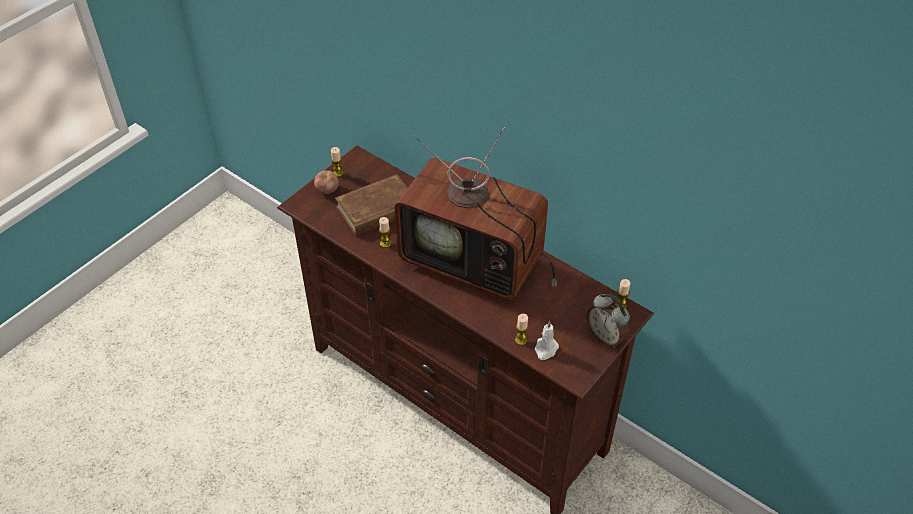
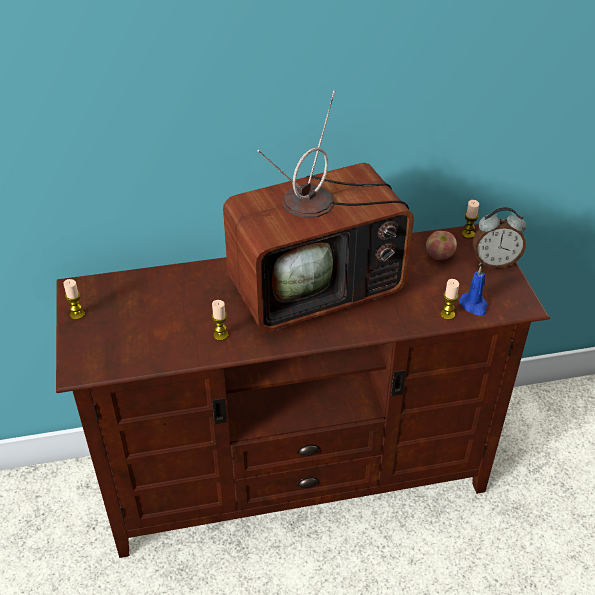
camera: 50 degrees left, 5 degrees down
(327, 190) = (90, 336): apple -> apple (439, 256)
(378, 209) = (168, 314): brown book -> none
(545, 349) = (474, 305): white candle -> blue candle

